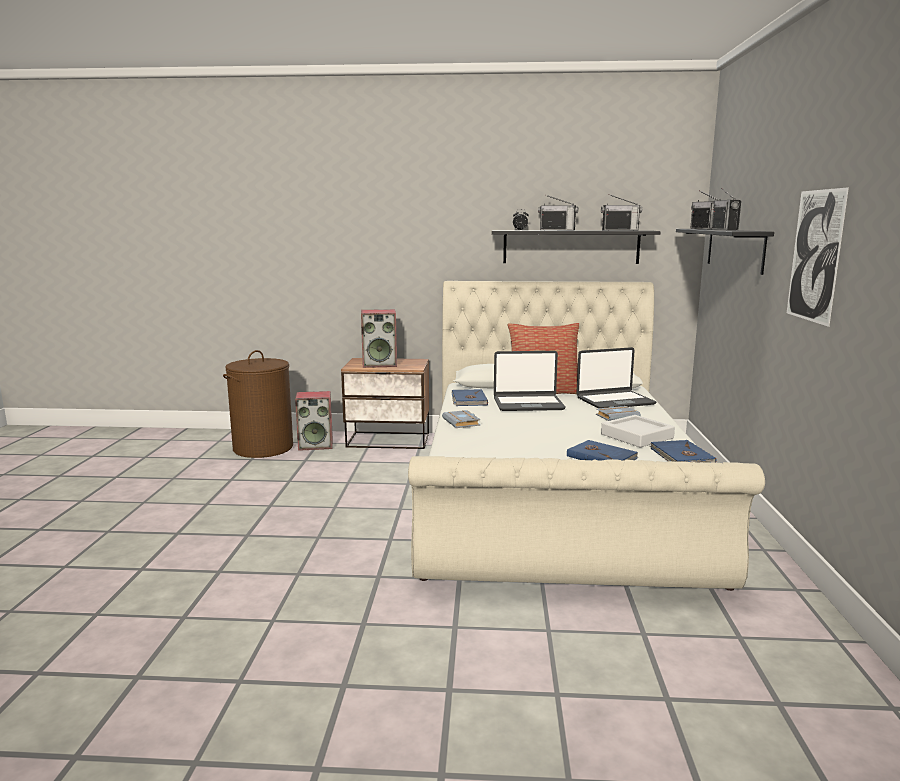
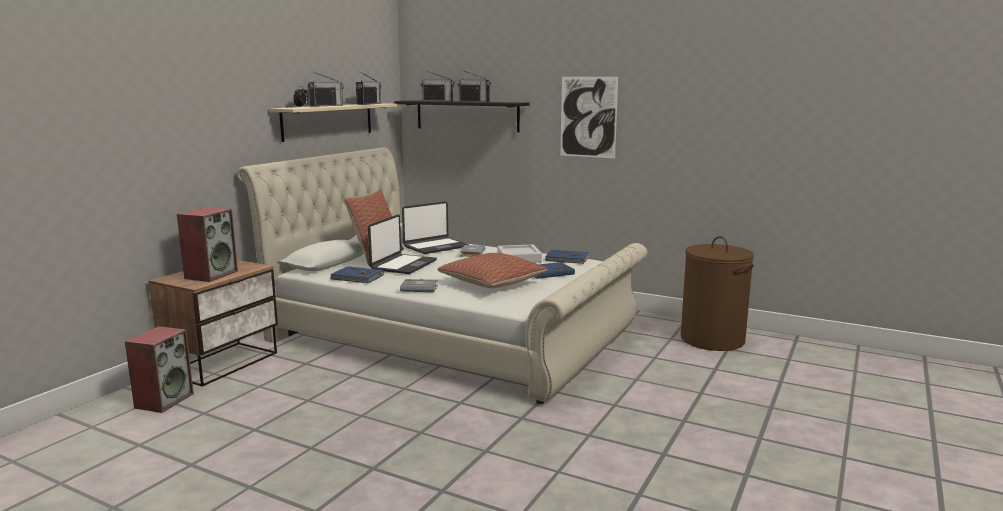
camera: 65 degrees left, 0 degrees up
(263, 448) = (110, 433): brown laundry basket -> brown laundry basket (712, 339)
(517, 441) = (492, 282): none -> pillow
(571, 247) = (328, 121): black shelf -> beige shelf
(614, 401) = (435, 247): laptop -> laptop turned 45 degrees clockwise

